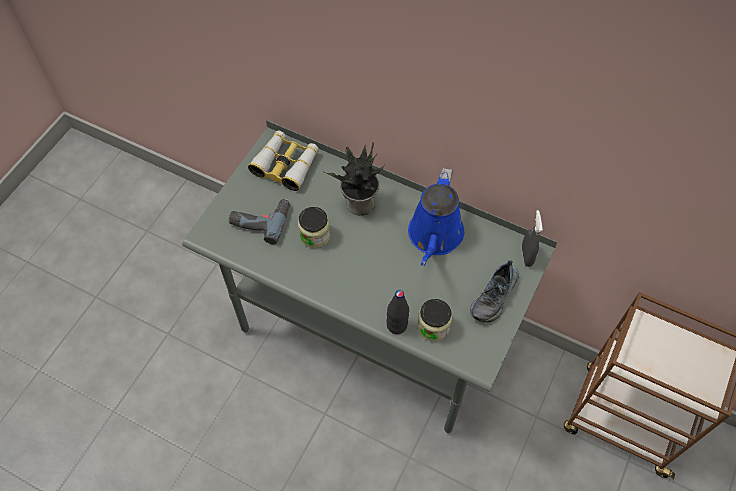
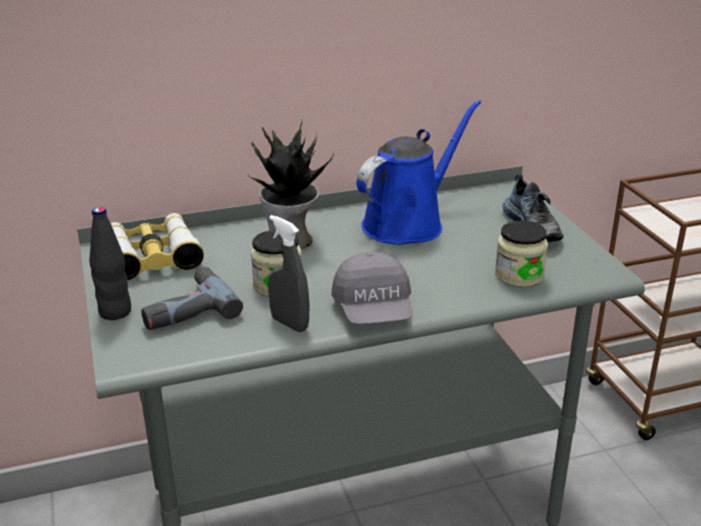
camera: 45 degrees left, 30 degrees down
(334, 291) = (374, 310): none -> grey cap
(397, 325) = (484, 295): black bottle -> black bottle (115, 312)
(434, 237) = (408, 223): blue watering can -> blue watering can turned 105 degrees counterclockwise
(526, 256) = (509, 193): grey spray bottle -> grey spray bottle (289, 324)

